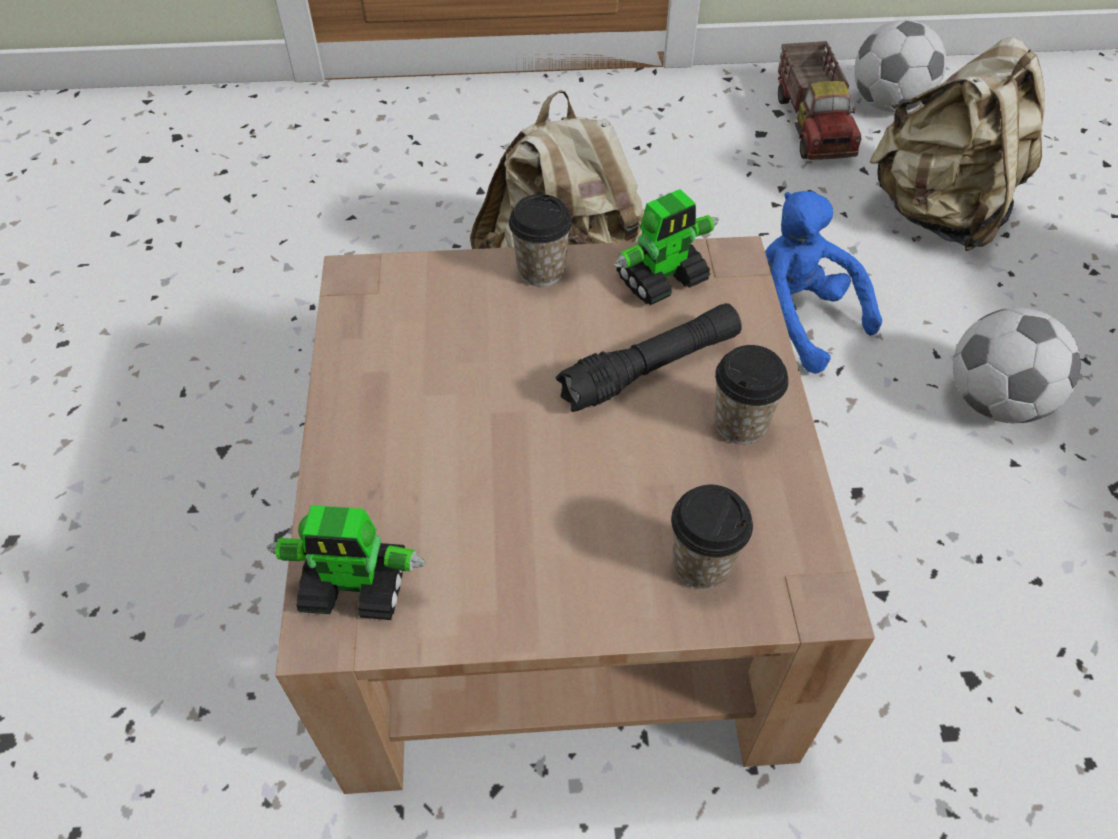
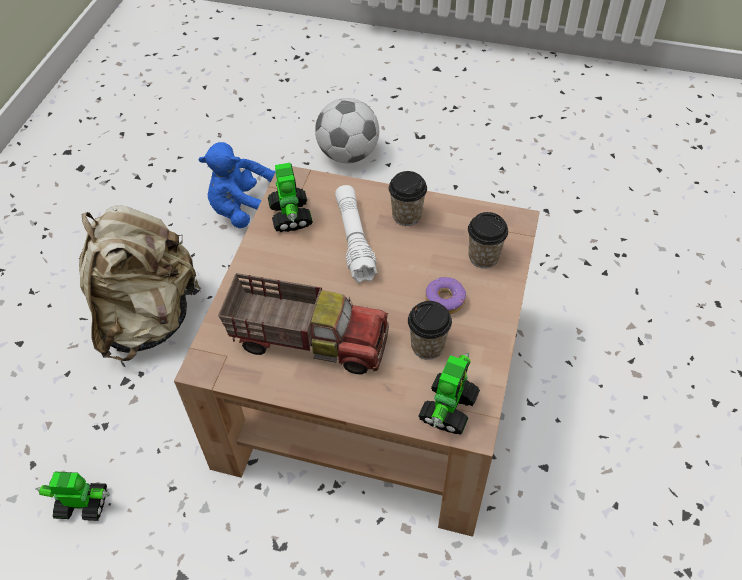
camera: 70 degrees left, 0 degrees up
(294, 325) = (82, 504): none -> toy robot
(541, 270) = (253, 267): cup -> cup (427, 346)
(576, 526) = (445, 300): none -> donut
(650, 369) = (354, 239): black flashlight -> white flashlight
(813, 124) = (92, 140): toy truck -> toy truck (308, 339)
(887, 104) = (100, 99): football -> none
(938, 212) = (206, 117): beige backpack -> none

